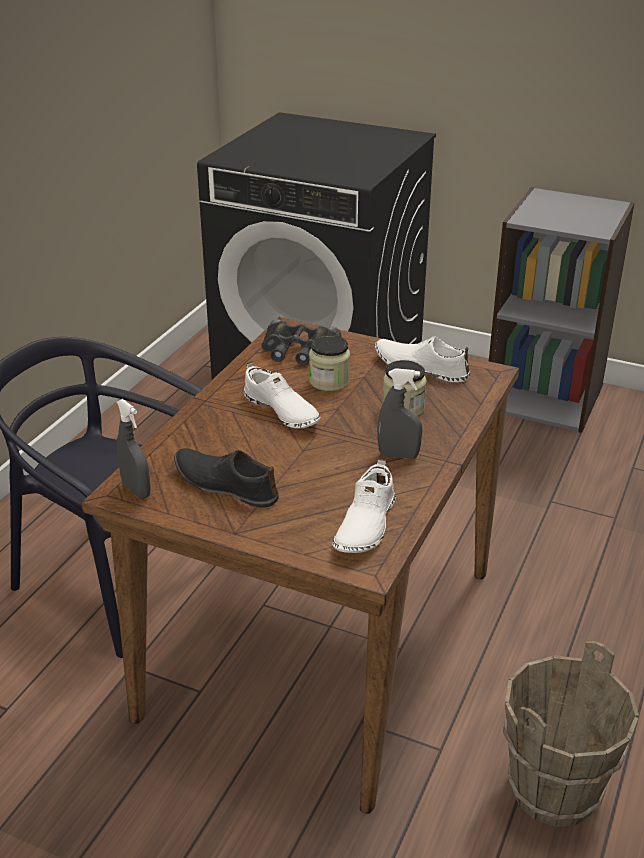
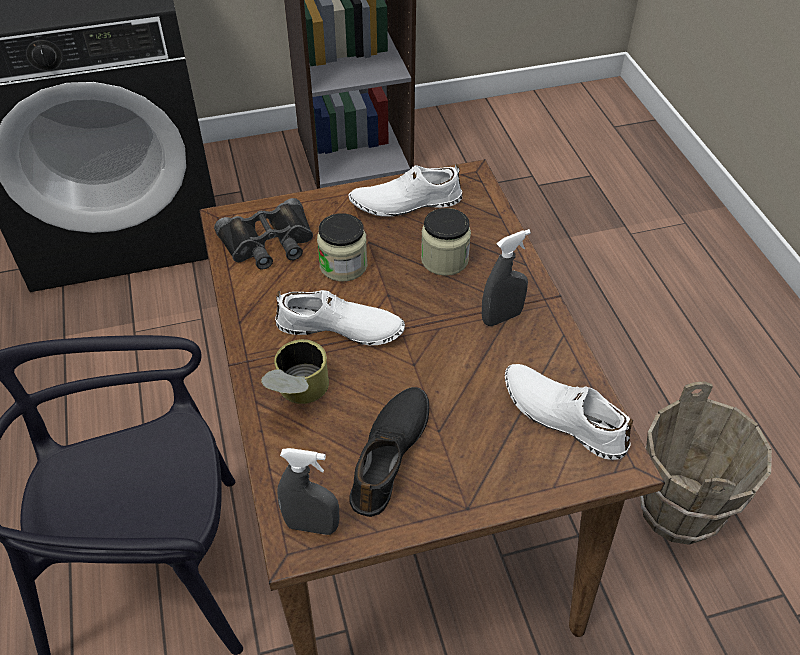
camera: 40 degrees left, 15 degrees up
(211, 430) = (297, 396): none -> can
(225, 484) = (391, 455): black shoe -> black shoe turned 120 degrees clockwise
(364, 524) = (563, 416): white shoe -> white shoe turned 150 degrees clockwise

